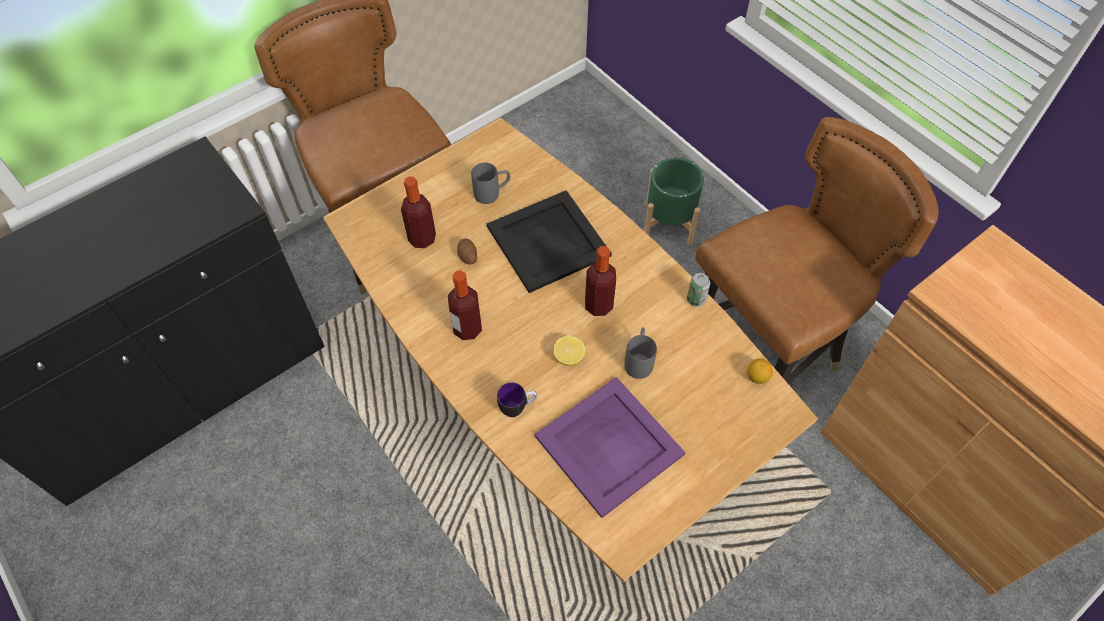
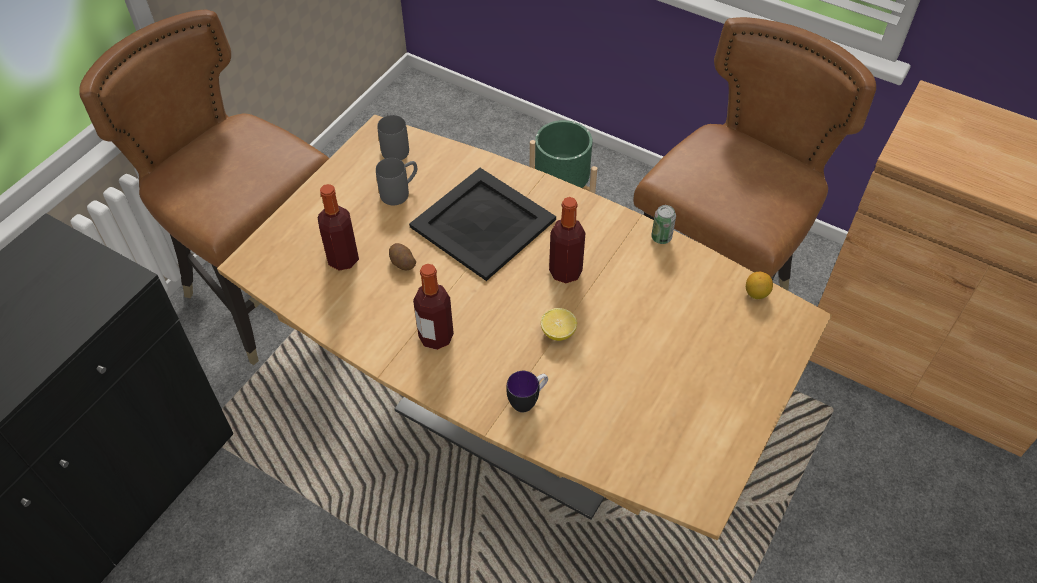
camera: 20 degrees left, 5 degrees down
(607, 445) = (639, 407): purple tray -> none
(639, 360) = (632, 313): grey mug -> grey mug (394, 147)

